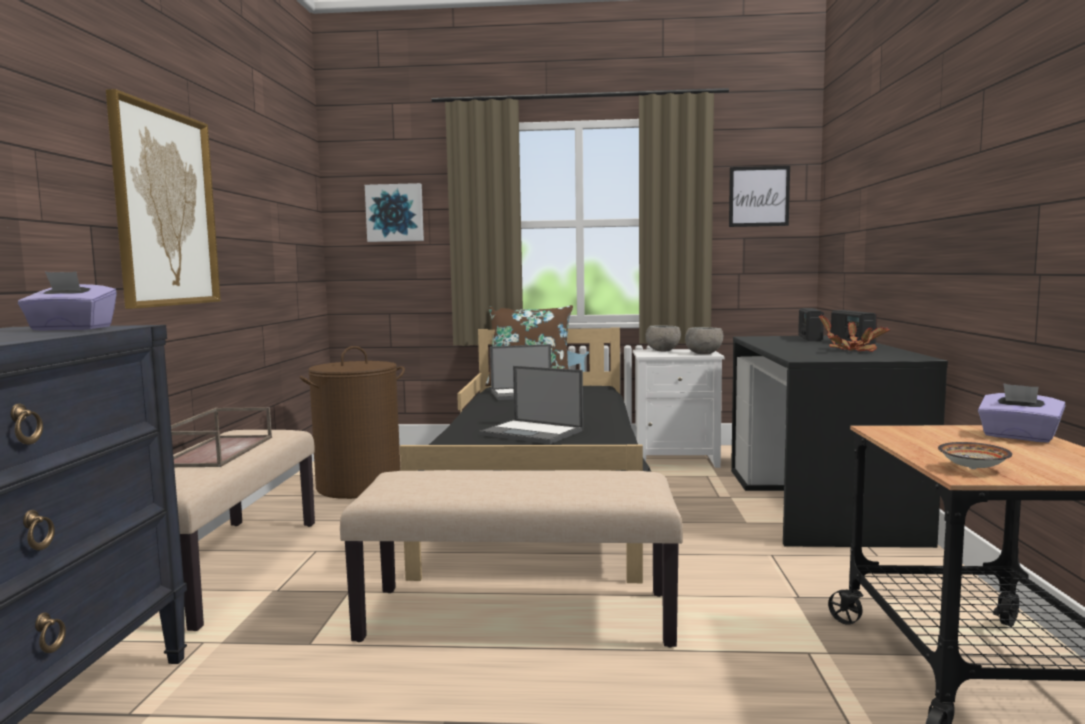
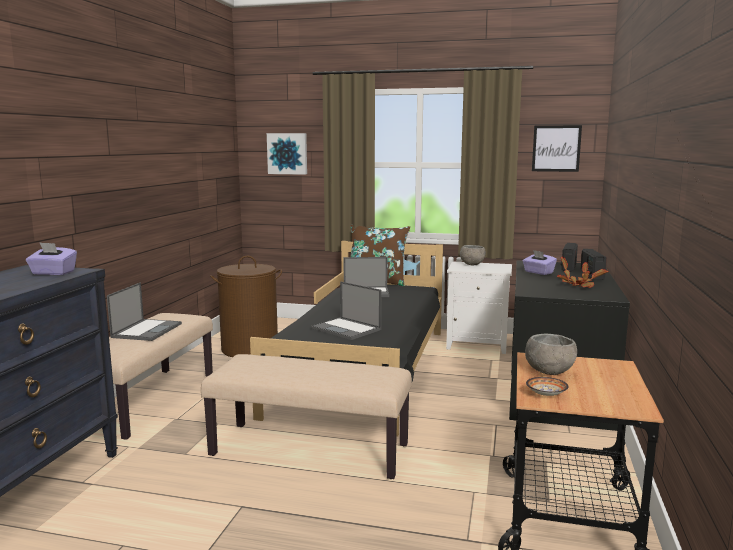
camera: 10 degrees right, 5 degrees up
(165, 208) = (119, 175): picture -> none
(218, 451) = (147, 330): brown tray -> laptop
(703, 353) = (498, 270): grey bowl -> grey bowl (548, 372)
(1018, 437) = (613, 371): purple tissue box -> purple tissue box (538, 272)

